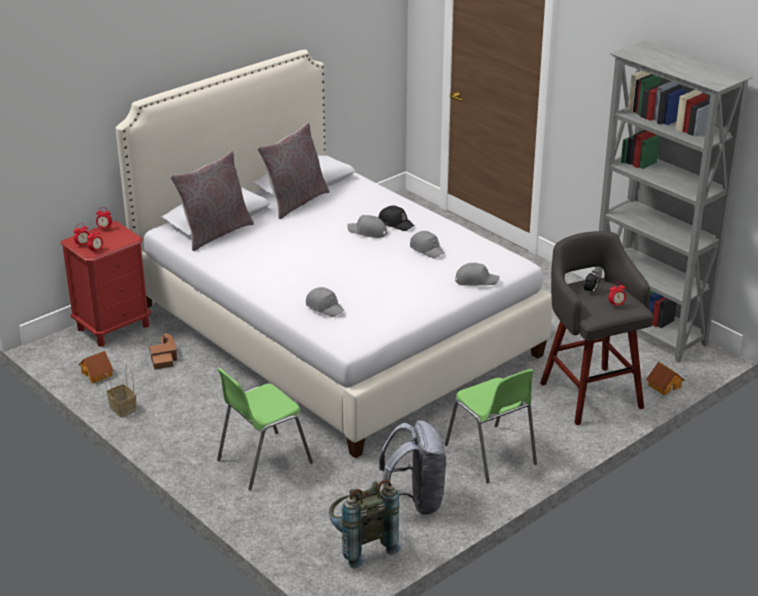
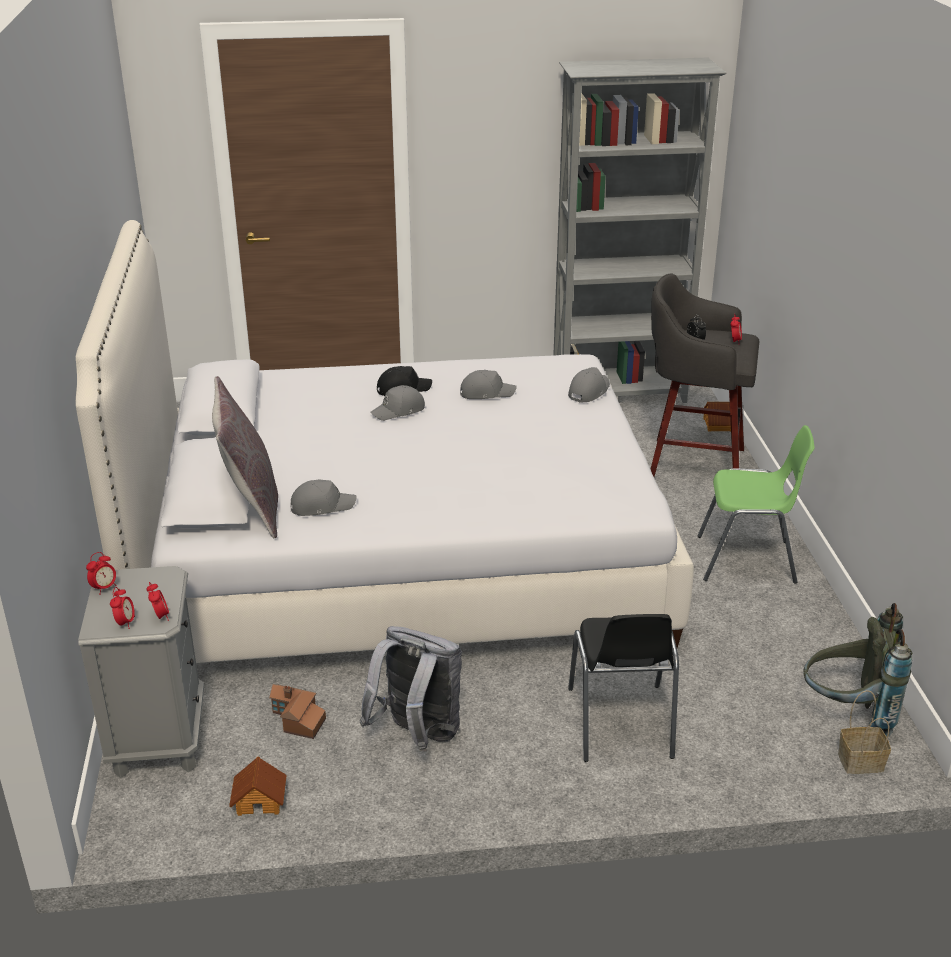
camera: 55 degrees left, 0 degrees up
(113, 327) = (158, 738): red nightstand -> grey nightstand
(122, 408) = (375, 807): basket -> basket (859, 762)
(263, 461) = (620, 723): green chair -> black chair
(295, 202) = (256, 428): grey pillow -> none
(325, 307) = (544, 494): grey cap -> grey cap (321, 506)
(415, 501) = (792, 642): grey backpack -> grey backpack (417, 735)

